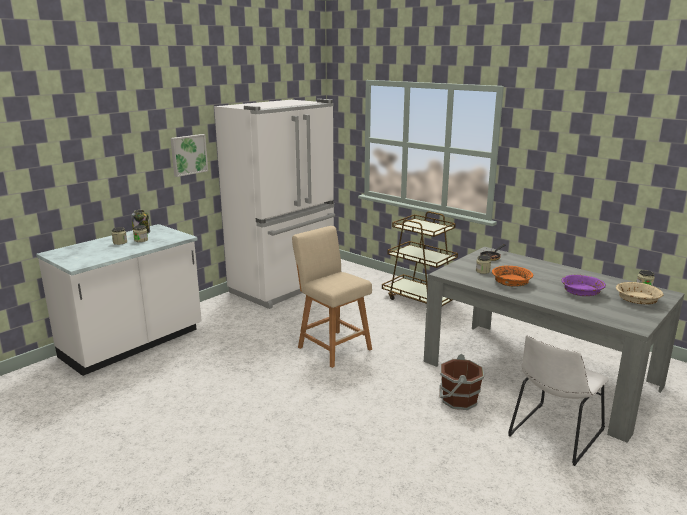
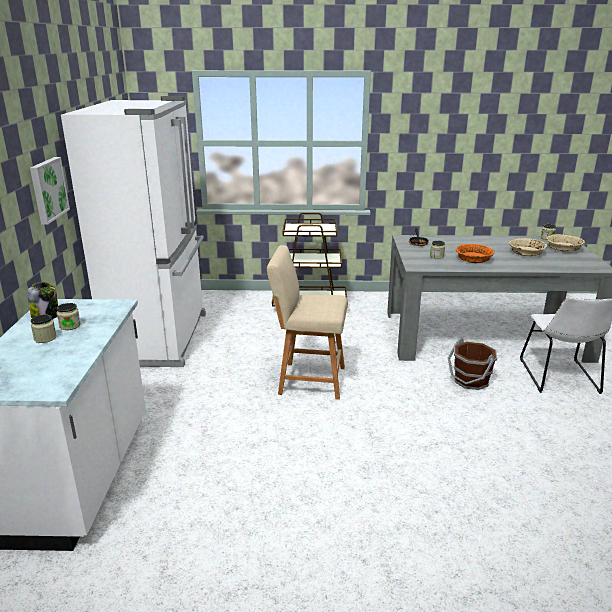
camera: 40 degrees left, 5 degrees up
(581, 292) = (526, 253): purple bowl -> beige bowl

